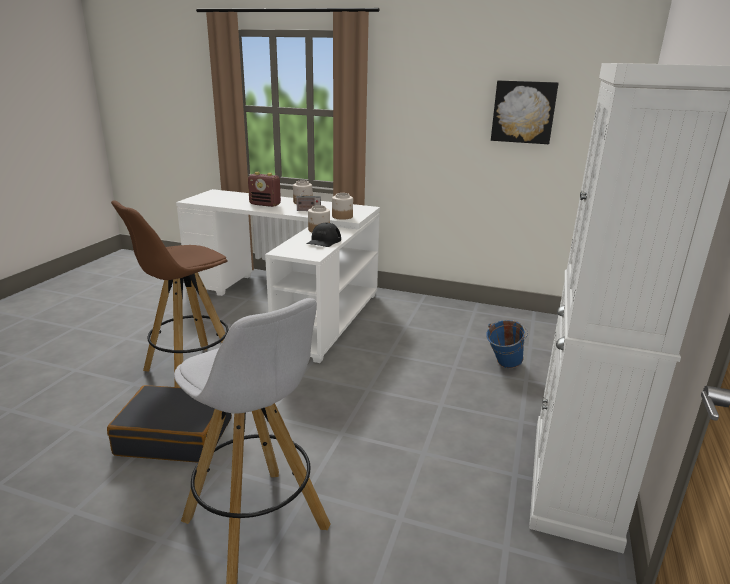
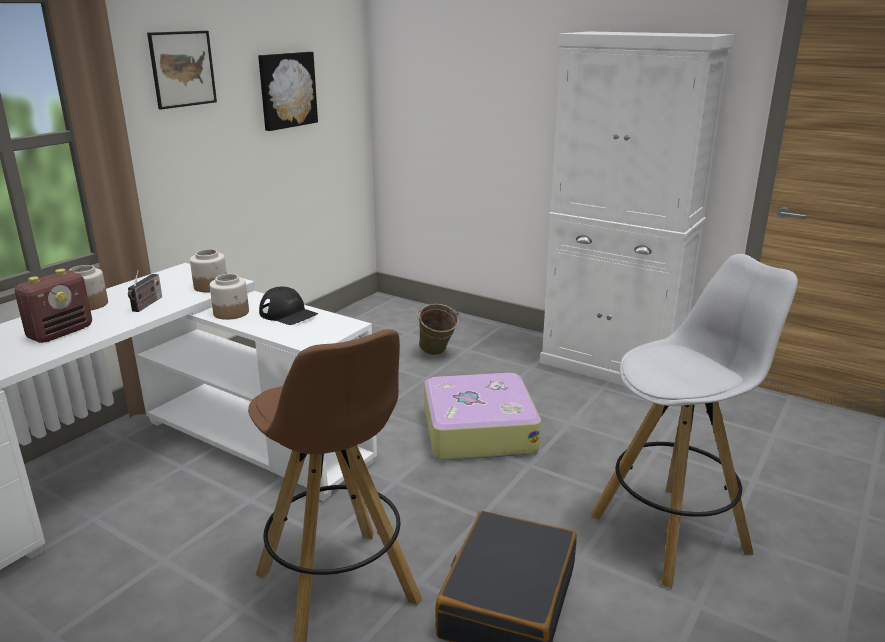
camera: 75 degrees left, 0 degrees up
(383, 401) = (477, 430): none -> suitcase
(426, 84) = (182, 69): none -> picture
(502, 366) = (436, 354): blue bucket -> green bucket

